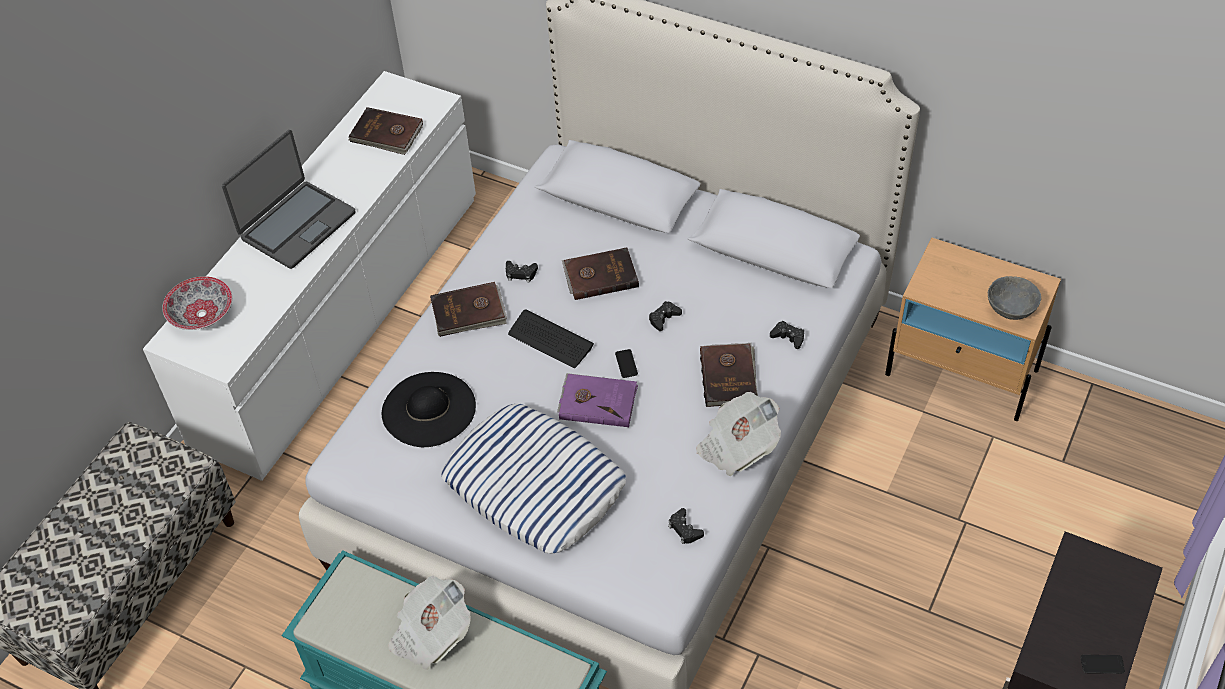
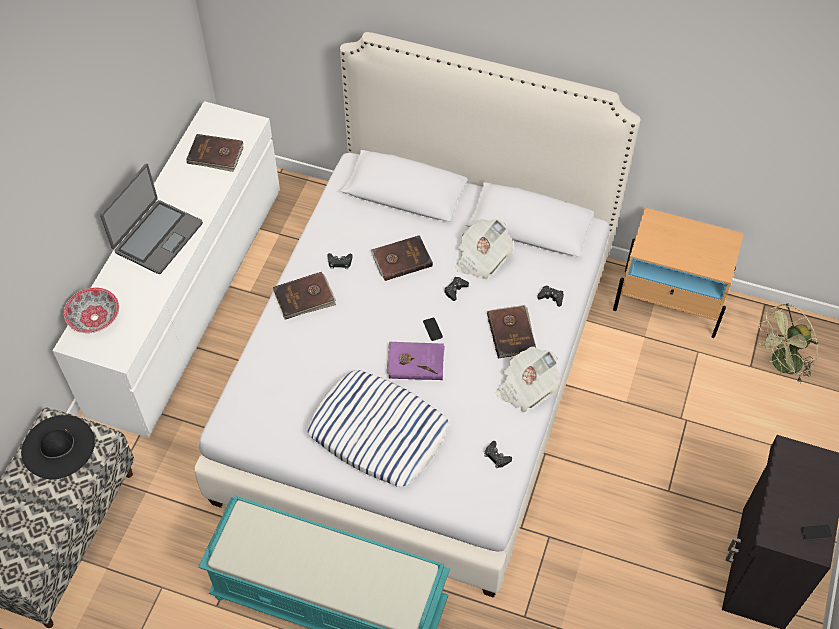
camera: 10 degrees left, 5 degrees up
(428, 409) = (287, 379): black hat -> black hat (58, 447)
(430, 634) = (314, 554): newspaper -> newspaper (481, 258)
(550, 340) = (371, 315): keyboard -> none
(1010, 310) = (710, 260): grey bowl -> none
(1105, 463) = (781, 365): none -> green fan

